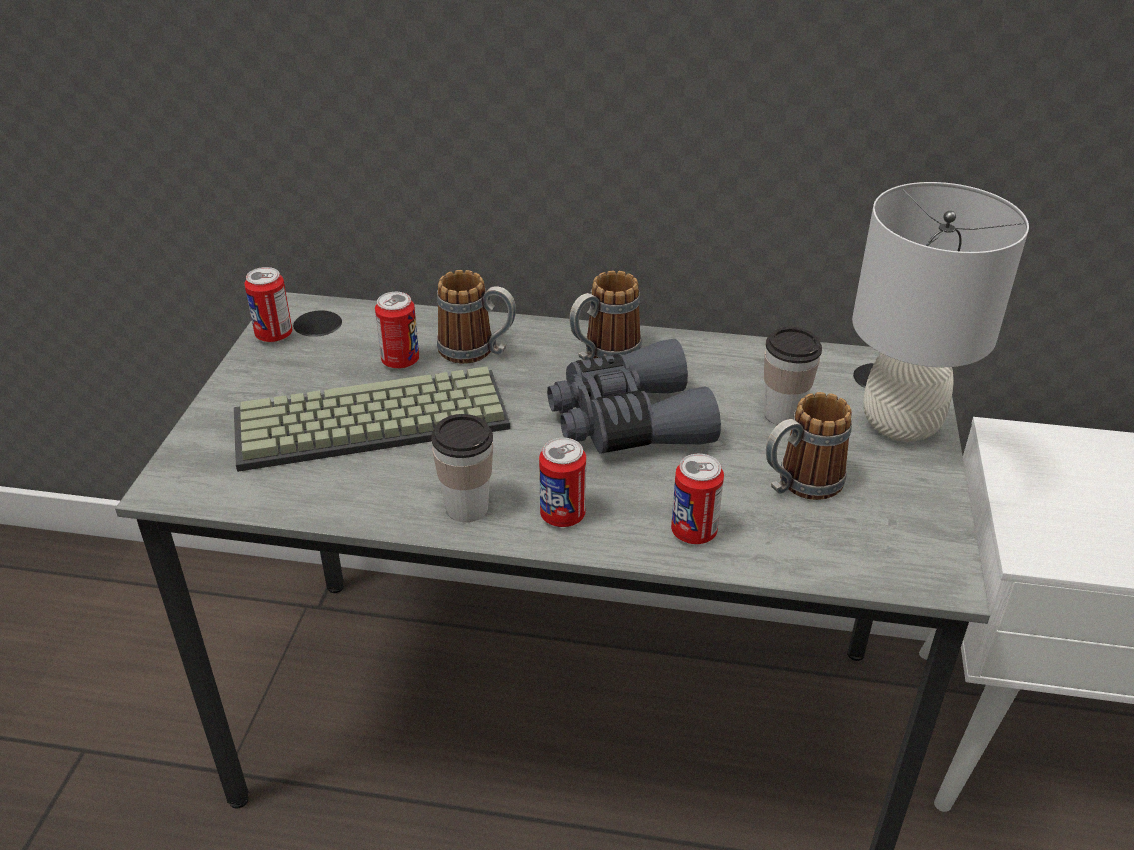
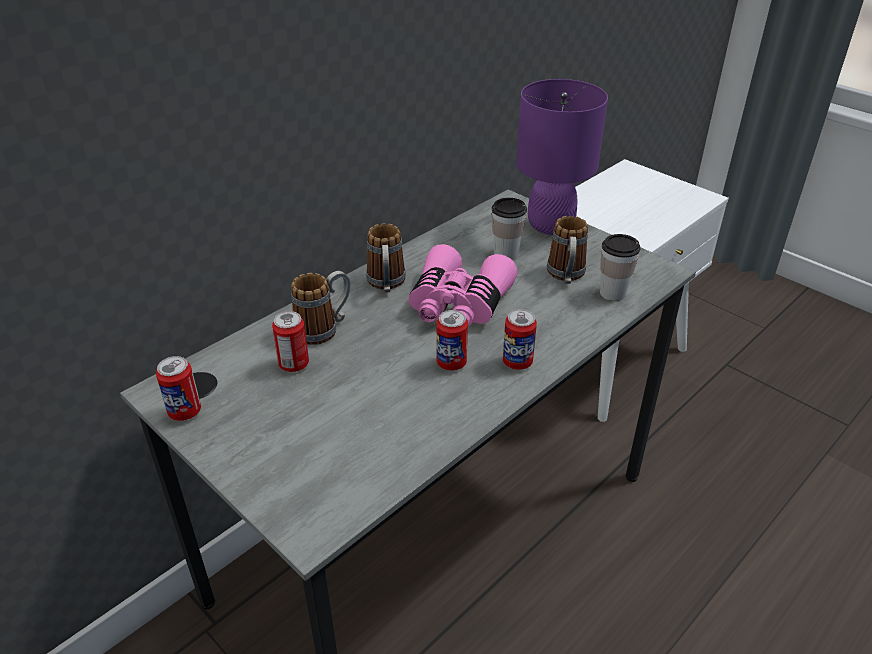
camera: 55 degrees left, 0 degrees up
(369, 424) = (348, 405): keyboard -> none
(467, 508) = (476, 396): cup -> cup (612, 293)
(627, 422) = (458, 304): grey binoculars -> pink binoculars
(693, 532) = (571, 324): can -> can (451, 363)
(900, 423) = (548, 226): grey table lamp -> purple table lamp

